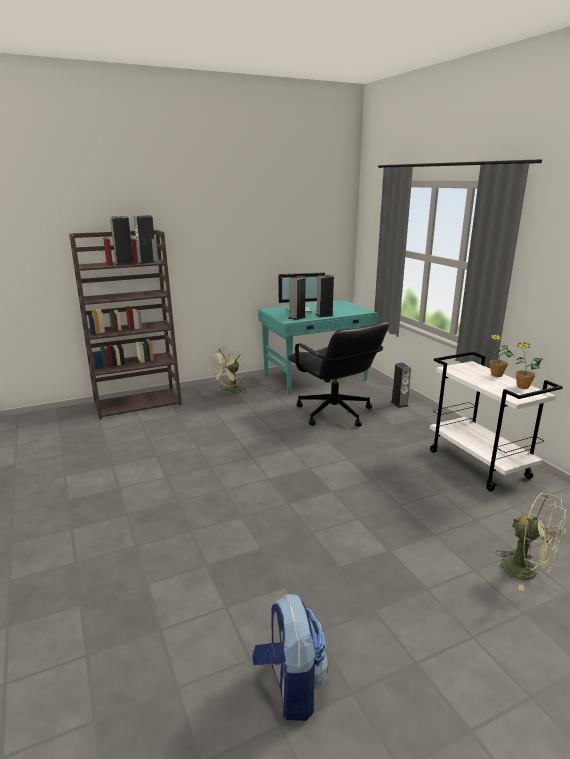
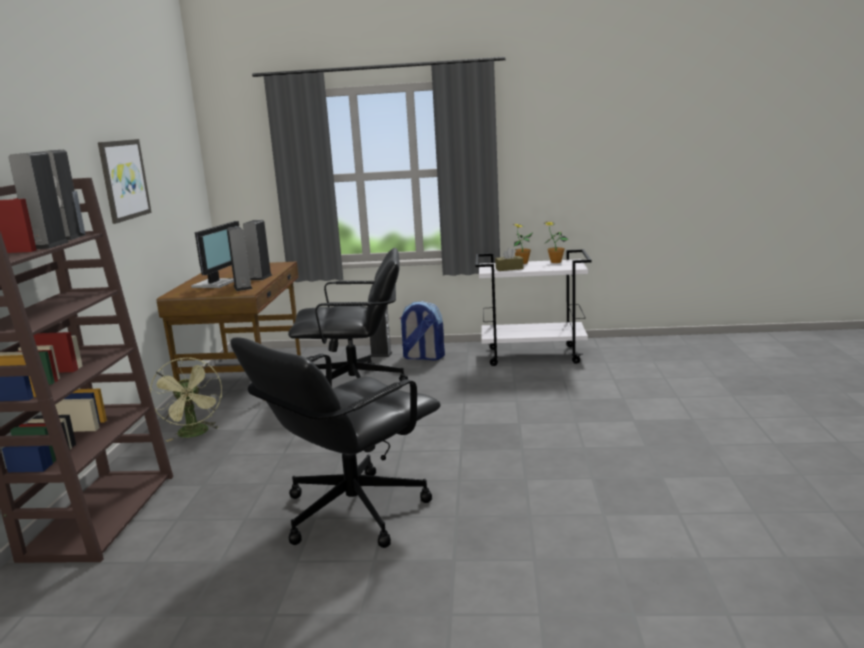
camera: 60 degrees left, 5 degrees down
(168, 464) = (351, 511): none -> black office chair
(246, 234) = (123, 180): none -> picture
(290, 686) = (792, 499): backpack -> backpack (422, 357)
(316, 377) = (246, 376): turquoise desk -> brown desk
(468, 374) = (509, 268): none -> brown tissue box
(527, 572) = (688, 381): green fan -> none

